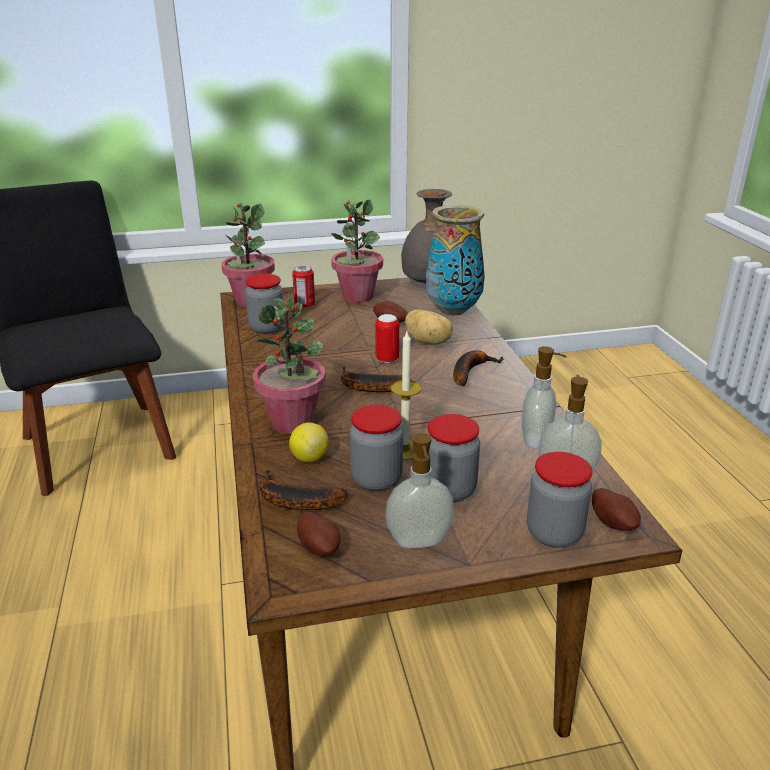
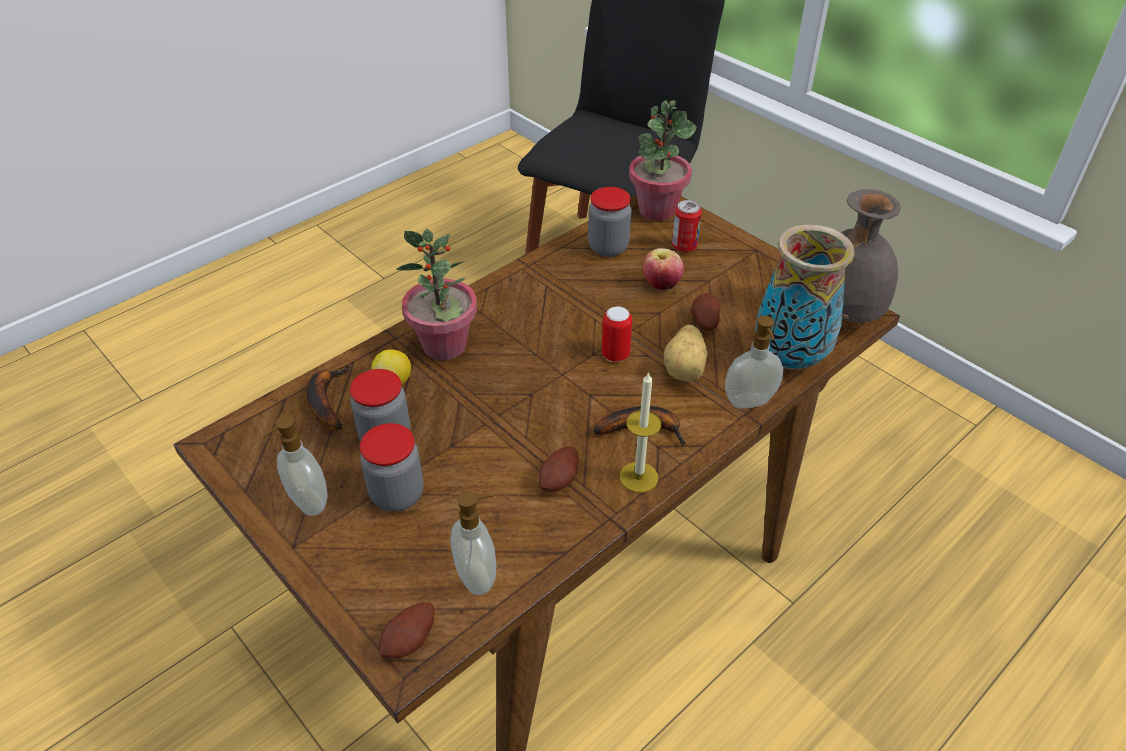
camera: 60 degrees right, 15 degrees up
(319, 547) = (272, 444): potato -> potato (560, 480)
(334, 324) = (661, 285): none -> apple
(357, 297) = (745, 272): potted plant -> none
(368, 387) = (545, 366): banana -> none
(405, 450) = (446, 437): candle -> candle (638, 477)
(537, 440) = (532, 532): soap dispenser -> soap dispenser (750, 402)
(554, 533) = (368, 596): jar -> none

